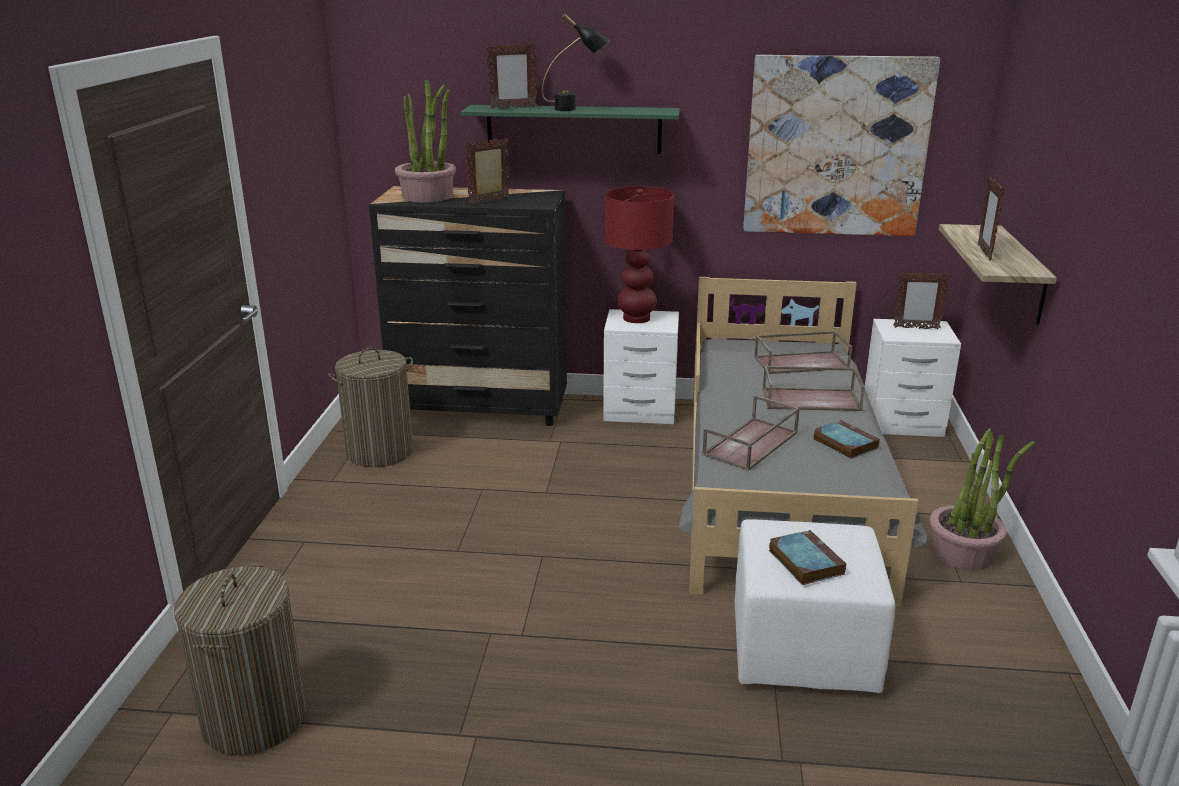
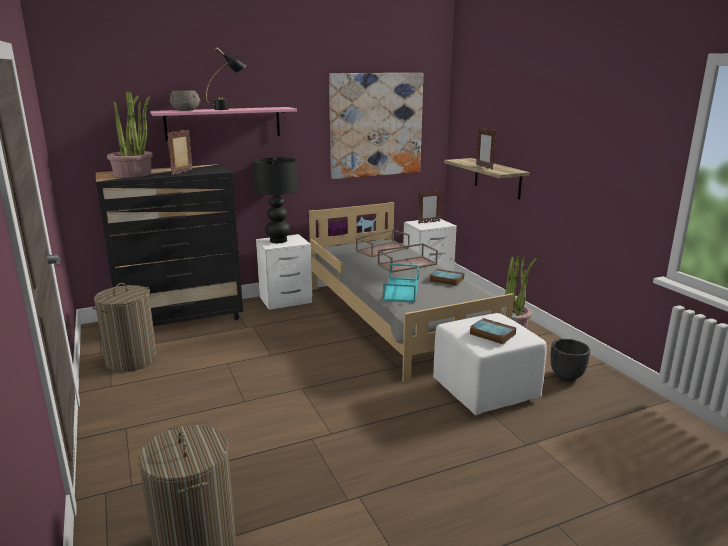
camera: 30 degrees left, 5 degrees down
(513, 108) = (186, 110): picture frame -> grey bowl
(574, 129) = (223, 123): green shelf -> pink shelf
(636, 318) = (278, 240): red table lamp -> black table lamp
(751, 444) = (402, 290): brown tray -> turquoise tray
(976, 675) = (567, 376): none -> black planter

